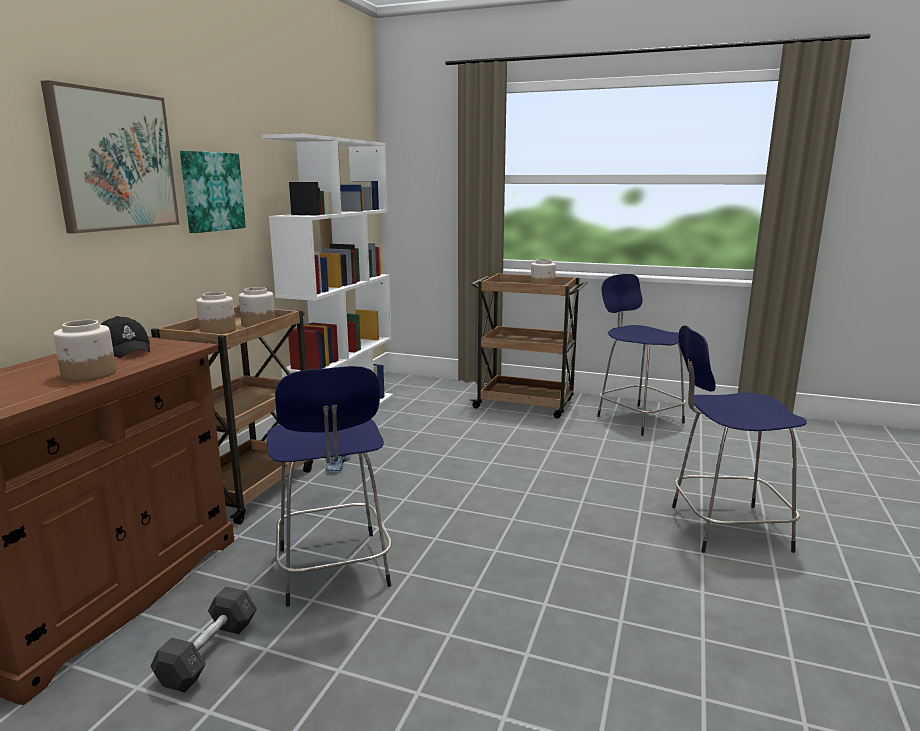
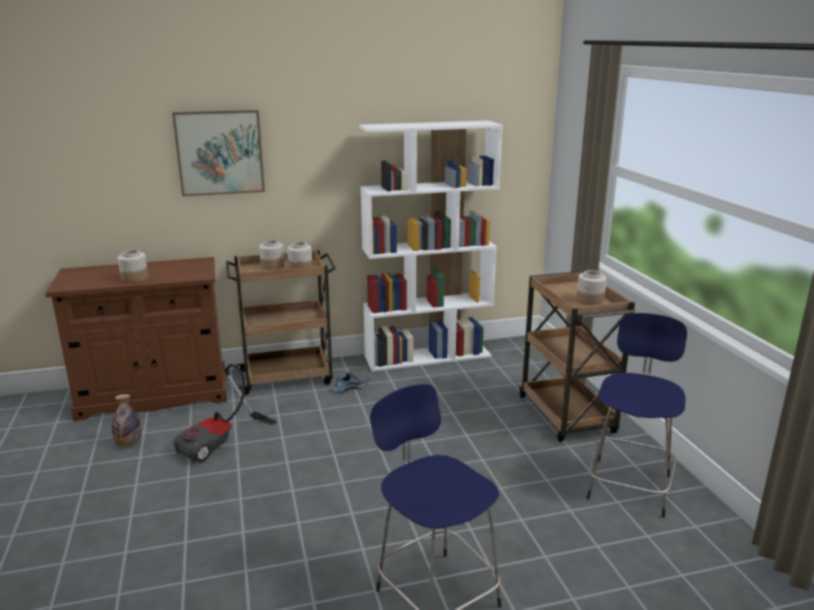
camera: 55 degrees right, 5 degrees up
(125, 349) = (184, 267): black cap -> none
(209, 653) = (128, 443): grey dumbbell -> bottle
(211, 191) = (304, 168): picture -> none
(333, 570) = (222, 443): blue stool -> vacuum cleaner

